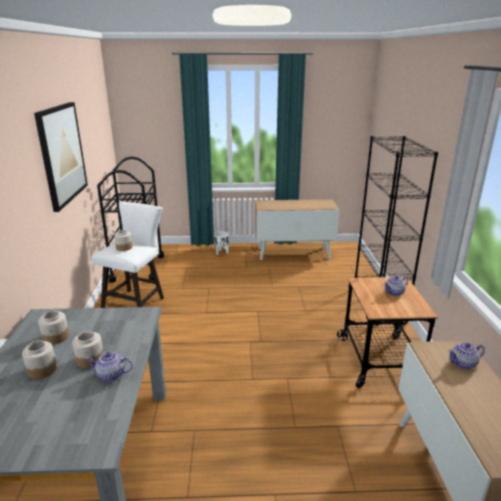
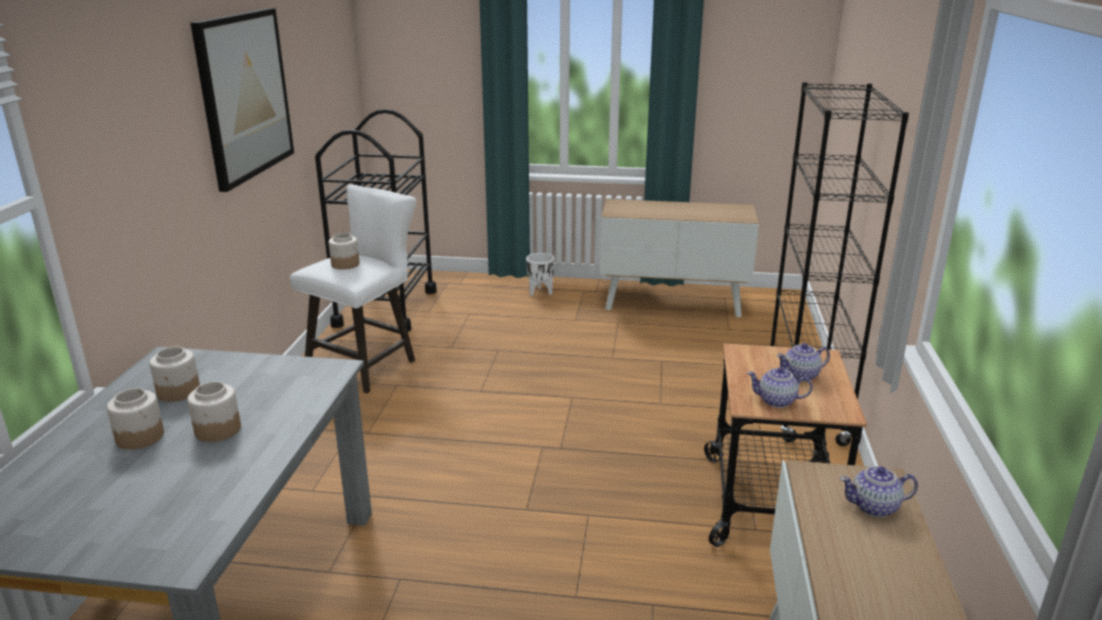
camera: 10 degrees right, 0 degrees up
(111, 375) = (241, 456): teapot -> teapot (777, 401)

